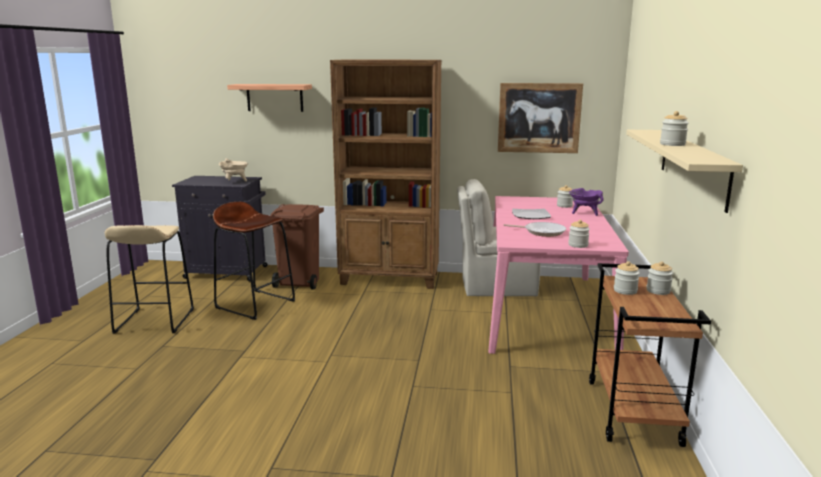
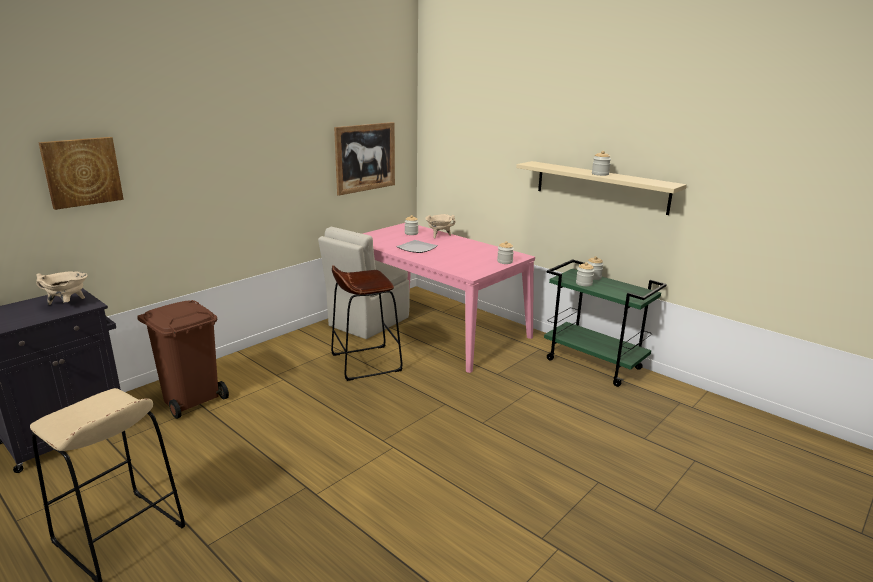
camera: 55 degrees left, 5 degrees up
(255, 304) = (200, 444): brown stool -> brown stool (365, 362)
(274, 97) = (82, 172): shelf -> picture
(390, 279) = (273, 354): brown bookcase -> none
(542, 232) = (461, 259): frying pan -> none
(584, 213) = (439, 236): purple cooking pot -> beige cooking pot
(634, 413) = (594, 364): brown cart -> green cart

